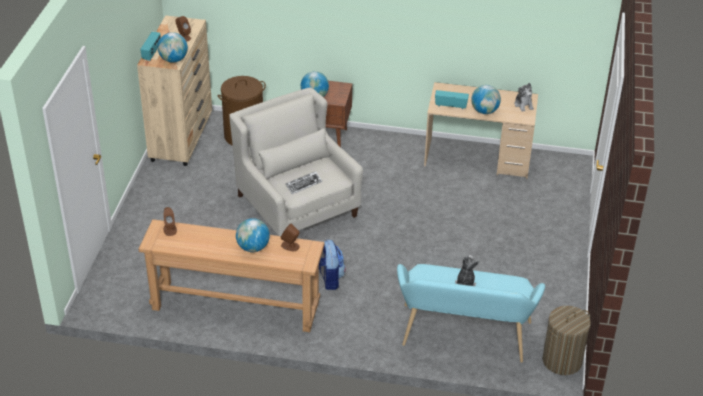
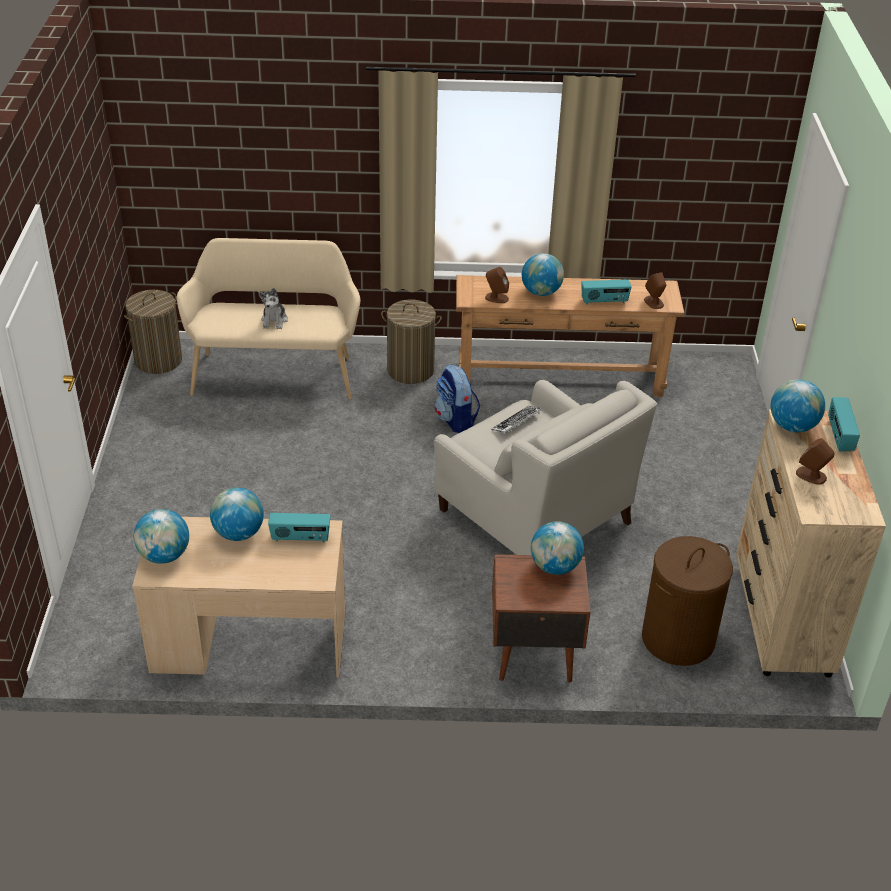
camera: 170 degrees right, 0 degrees up
(207, 234) = (604, 301): none -> radio
(353, 327) = (410, 370): none -> laundry basket
(463, 338) = (275, 372): turquoise bench -> beige bench
(523, 105) = (164, 555): plush toy -> globe

